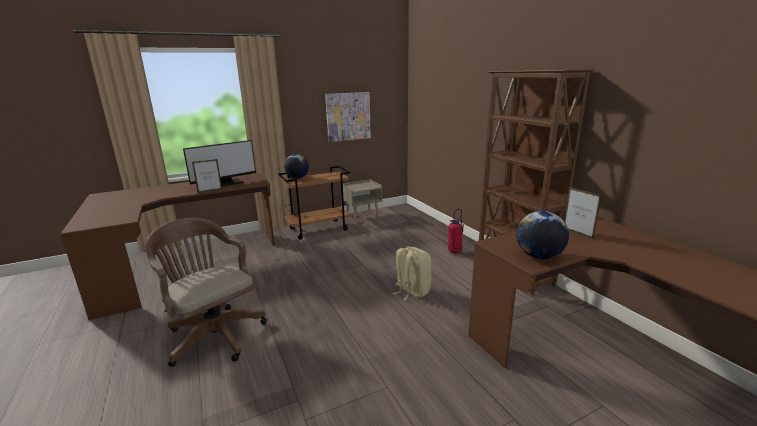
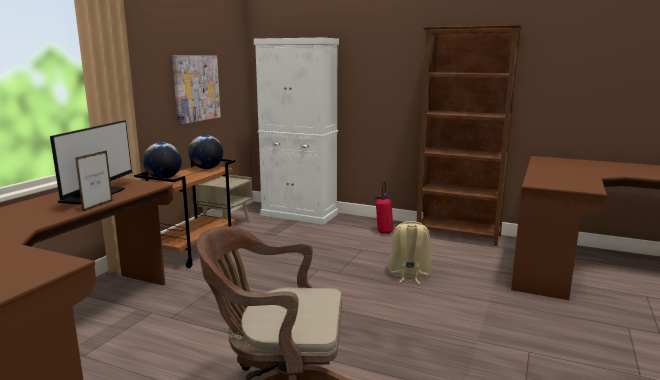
camera: 40 degrees left, 5 degrees down
(418, 220) = (299, 215): none -> white cabinet
(538, 256) = (581, 184): globe -> globe (207, 168)
(577, 233) = (560, 167): picture frame -> none

